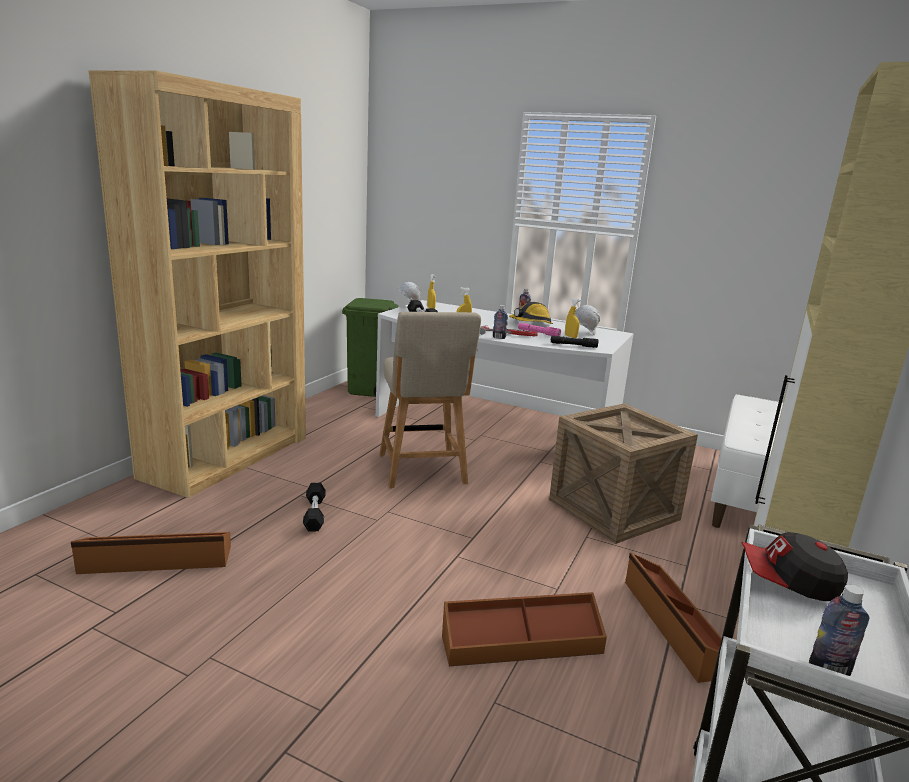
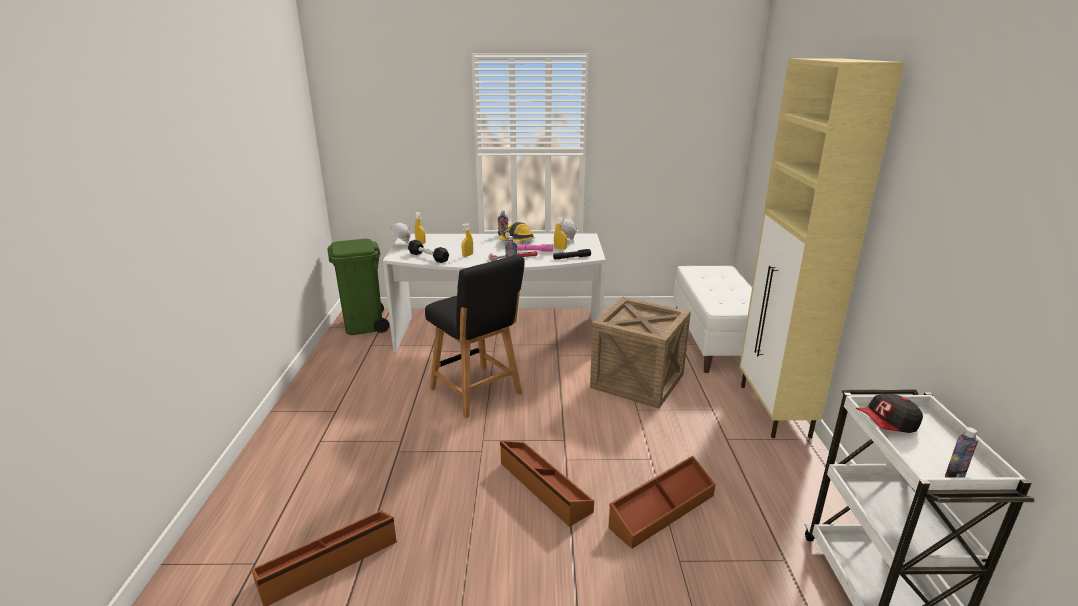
camera: 25 degrees left, 5 degrees up
(227, 456) = (294, 436): brown bookcase -> none
(314, 514) = (426, 464): black dumbbell -> none
(422, 471) = (478, 393): beige chair -> black chair
(673, 625) = (736, 457): brown storage box -> brown storage box (543, 487)

